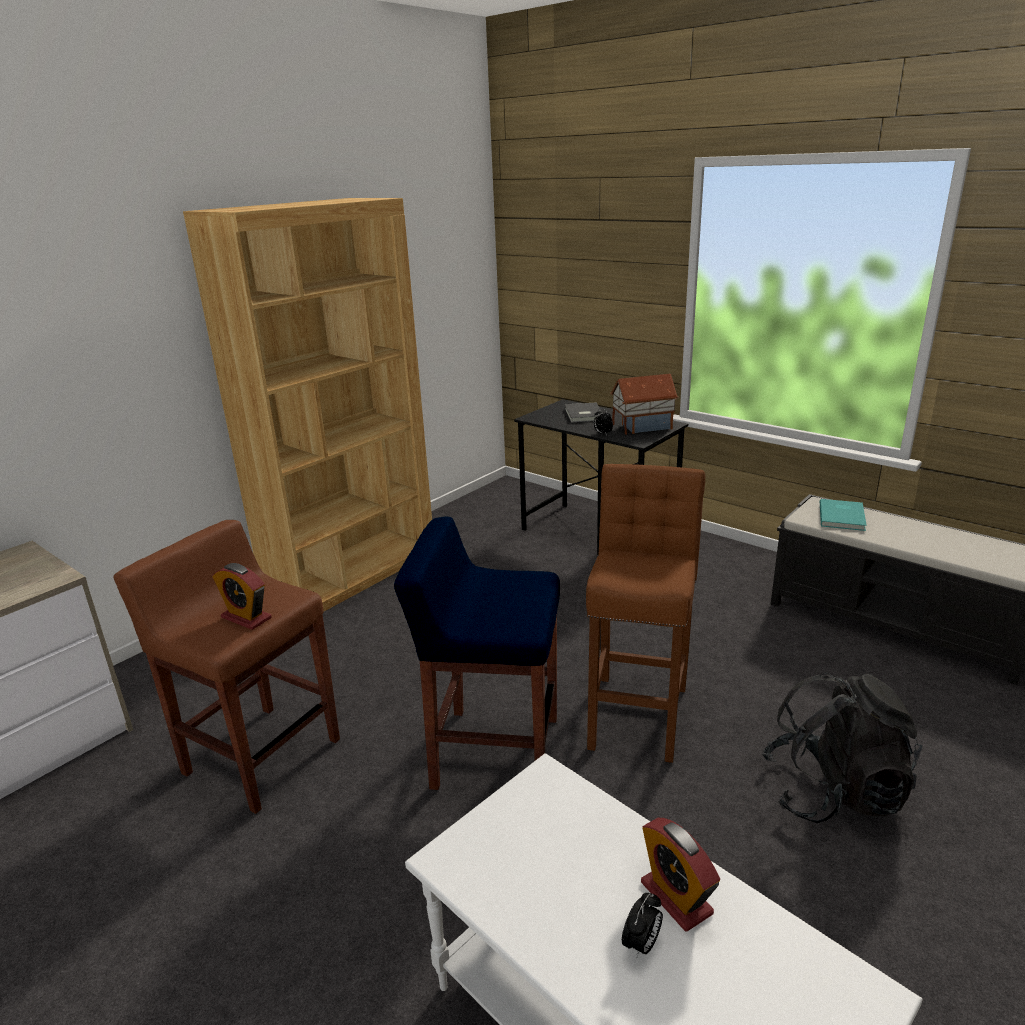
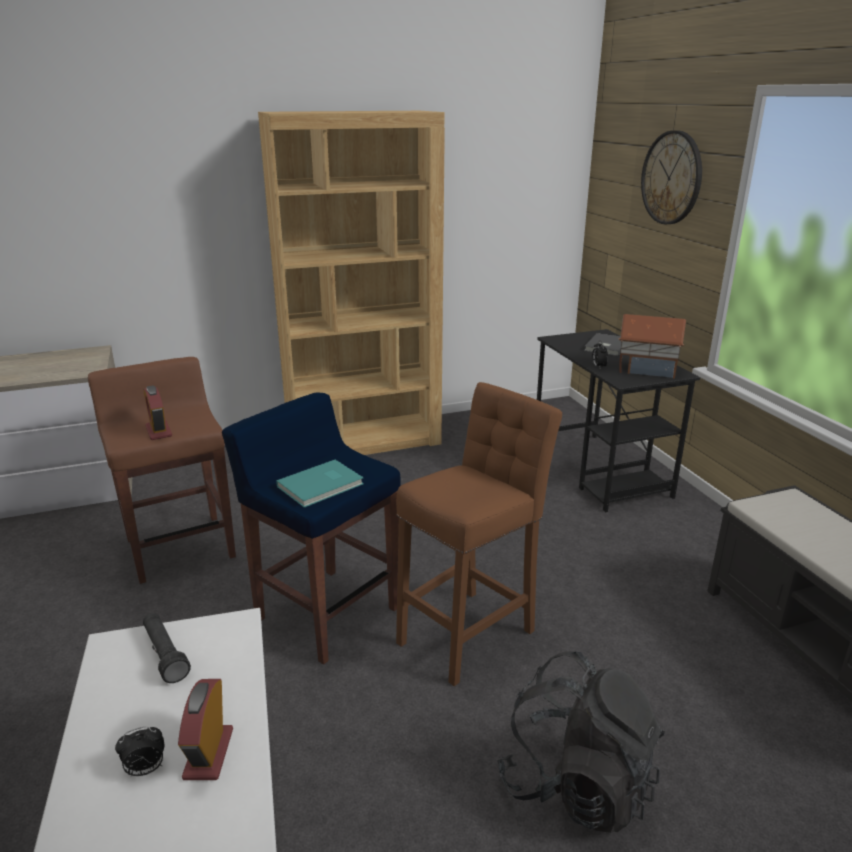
camera: 30 degrees right, 0 degrees up
(515, 838) = (165, 654): none -> black flashlight
(607, 247) = (672, 178): none -> wall clock
(843, 516) = (803, 518): turquoise book -> turquoise book (322, 485)

